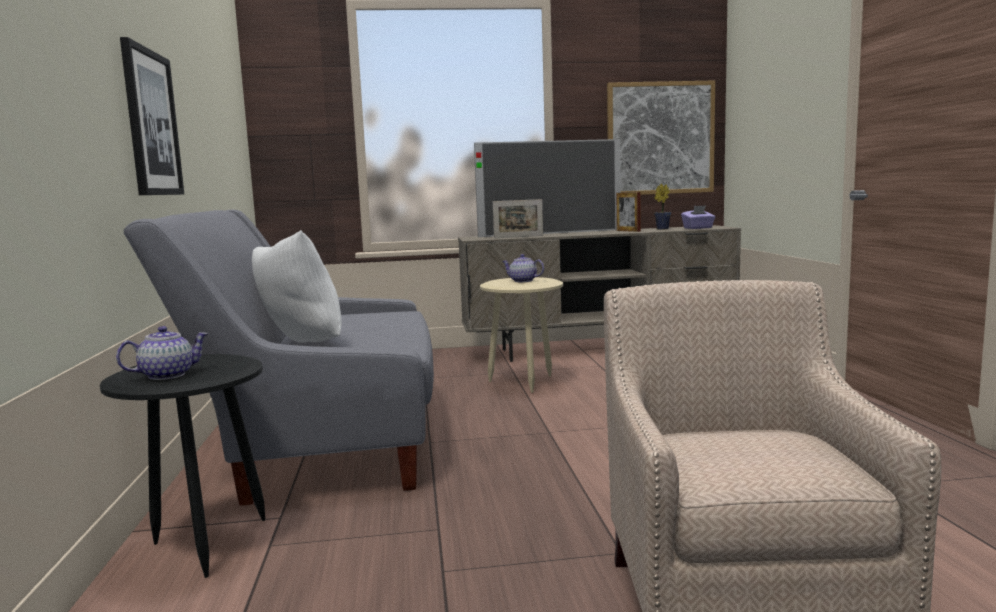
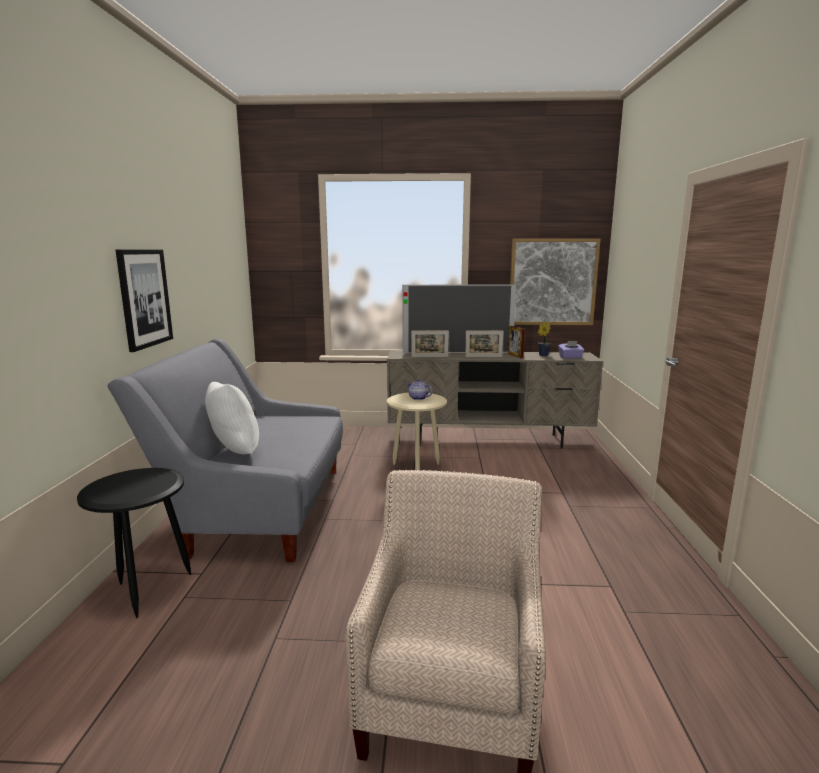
camera: 10 degrees right, 5 degrees up
(167, 375) = (118, 490): teapot -> none
(589, 233) = (483, 357): none -> picture frame

